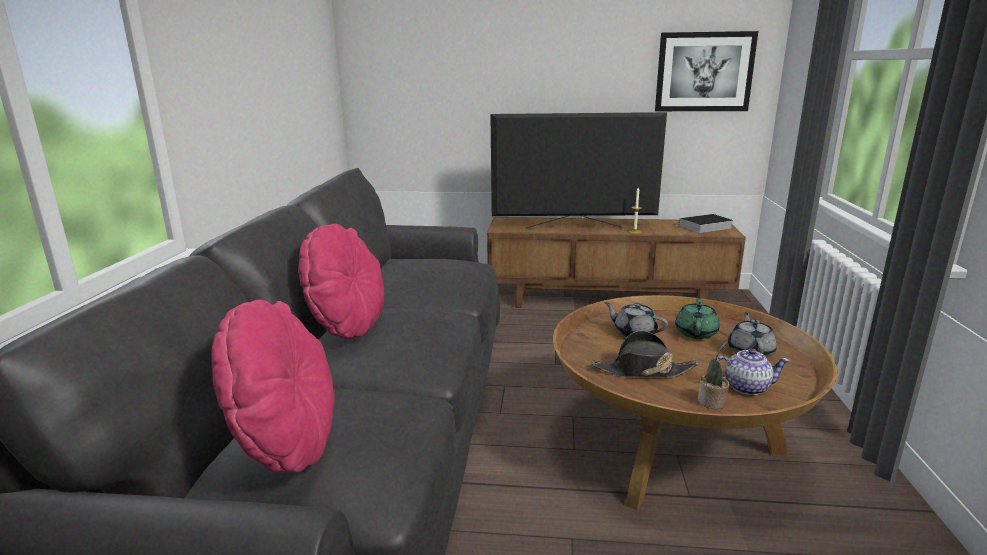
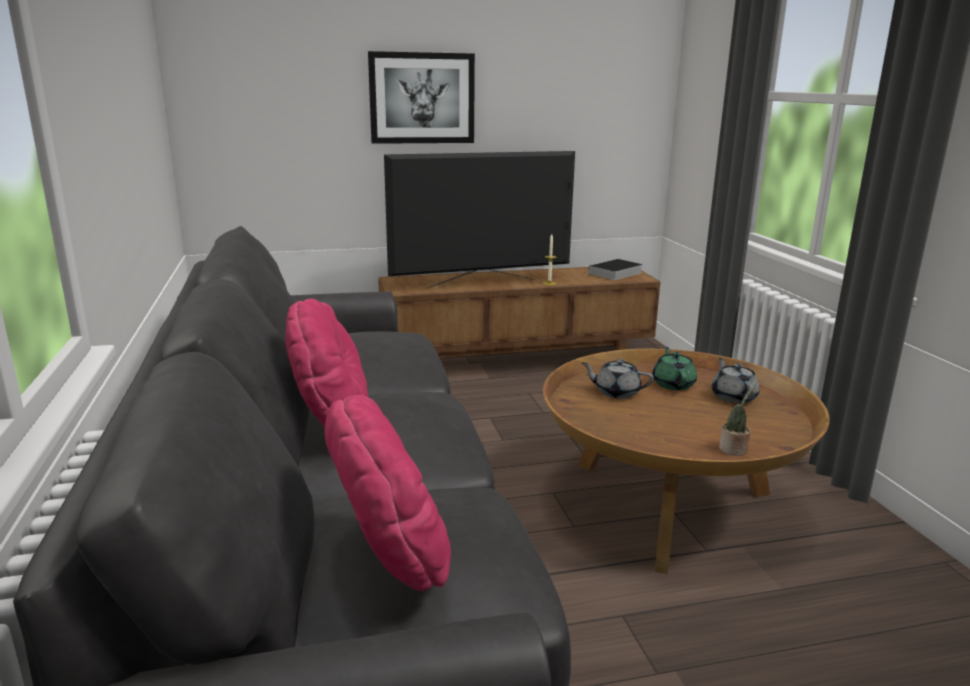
camera: 20 degrees left, 0 degrees up
(643, 370) = (651, 429): black hat -> none
(704, 72) = (602, 106): picture -> picture (422, 98)
(746, 387) = (752, 431): teapot -> none

